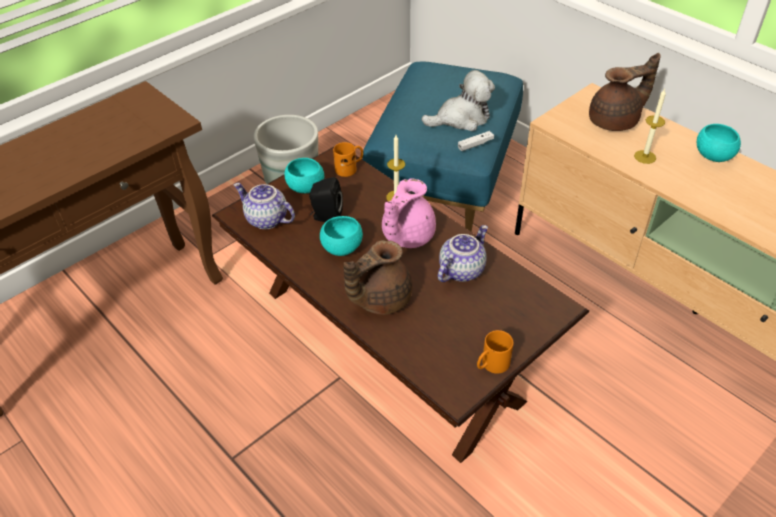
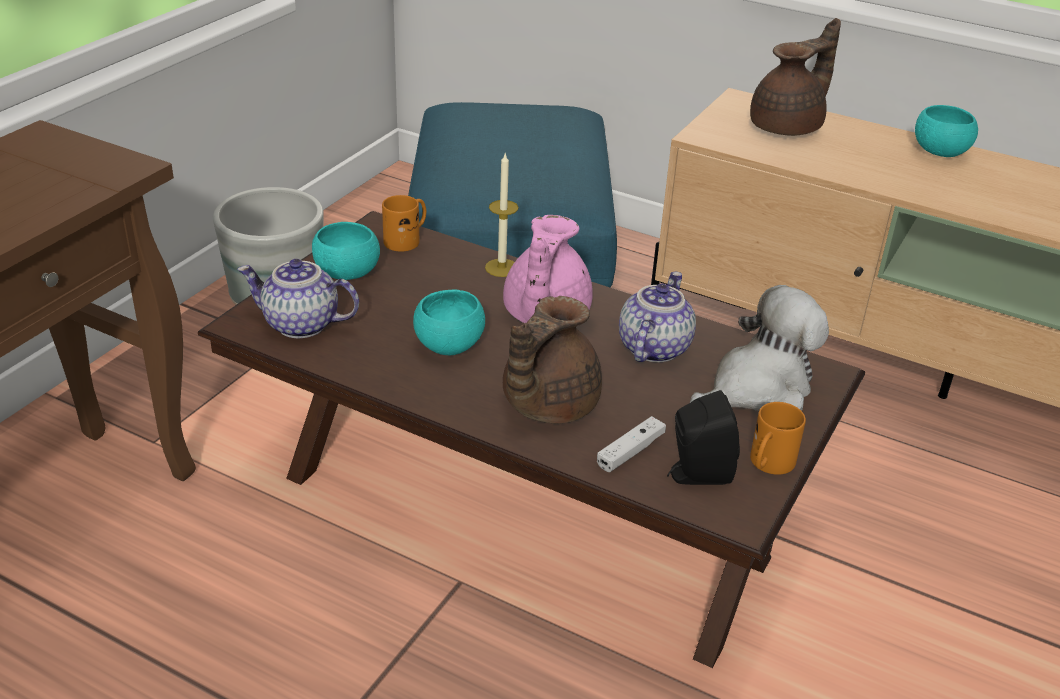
camera: 20 degrees left, 10 degrees down
(326, 217) = (400, 307): black speaker -> black speaker (696, 474)
(461, 119) = (544, 163): plush toy -> plush toy (757, 389)
(475, 144) = (582, 193): white game controller -> white game controller (630, 451)
(645, 157) = (853, 162): candle -> none

